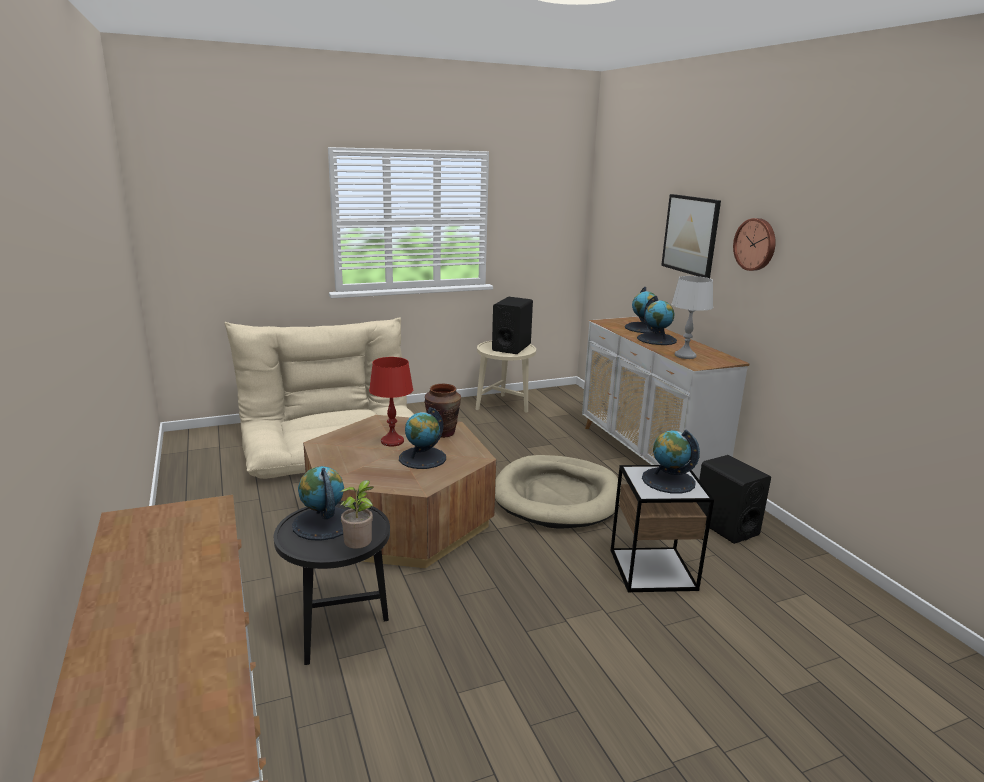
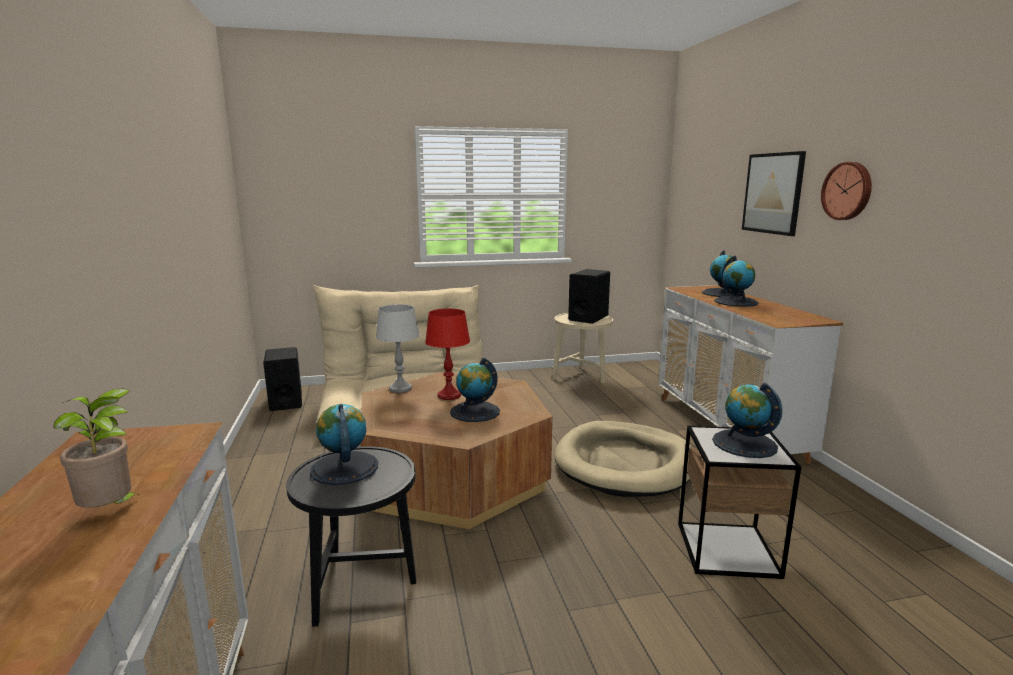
camera: 10 degrees right, 5 degrees down
(359, 550) = (372, 497): potted plant -> potted plant (112, 511)
(442, 433) = (502, 390): brown vase -> none
(685, 356) = (767, 315): grey table lamp -> grey table lamp (400, 389)
(725, 526) = (817, 506): black speaker -> black speaker (286, 402)

